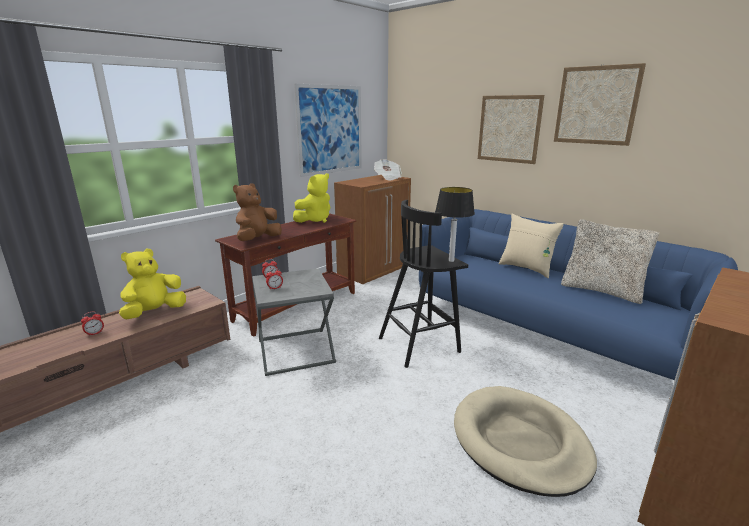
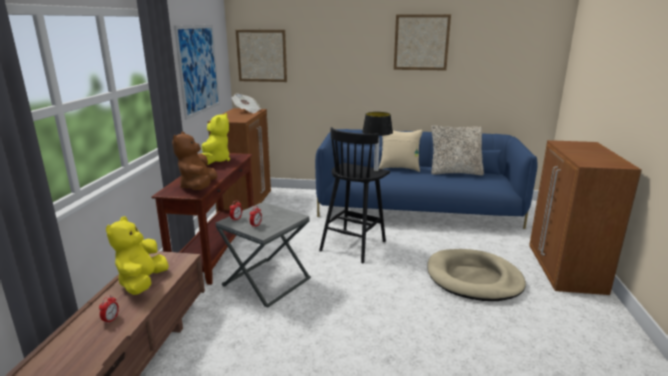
camera: 35 degrees left, 0 degrees up
(509, 128) = (355, 60): picture -> picture (261, 55)

